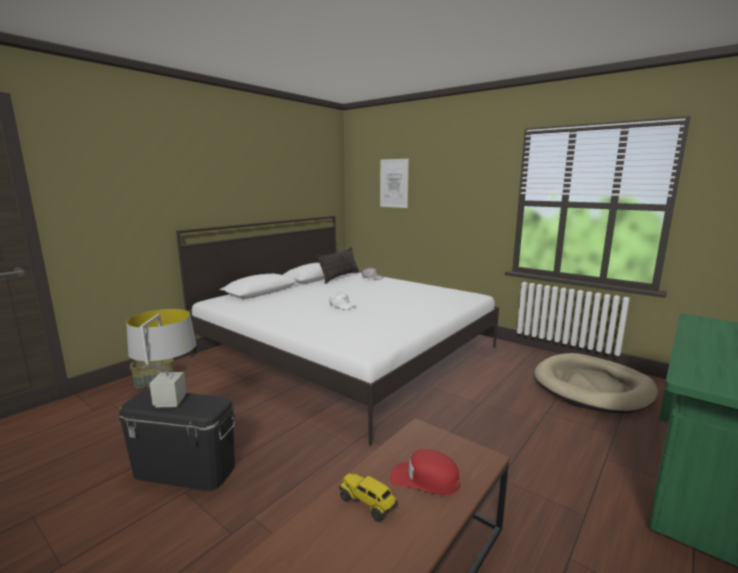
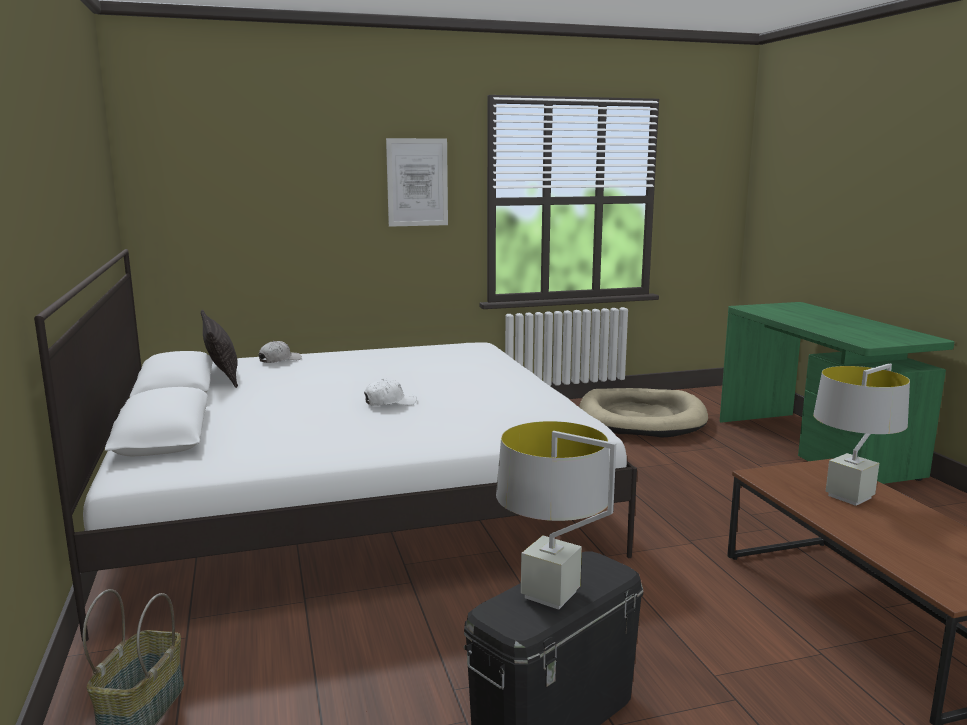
camera: 55 degrees left, 0 degrees up
(368, 503) = (877, 528): toy truck -> none
(394, 183) = (256, 176): picture -> picture (417, 182)
(424, 479) = (850, 497): red cap -> grey table lamp

